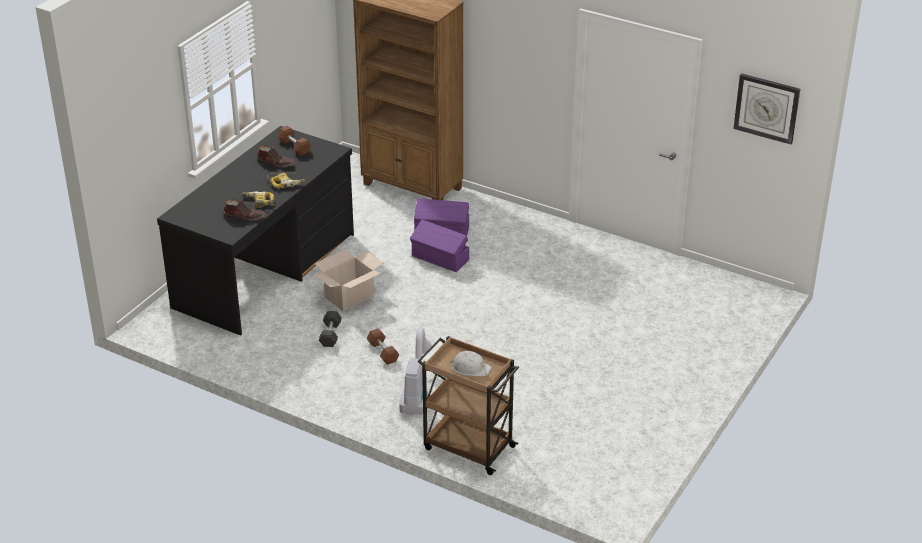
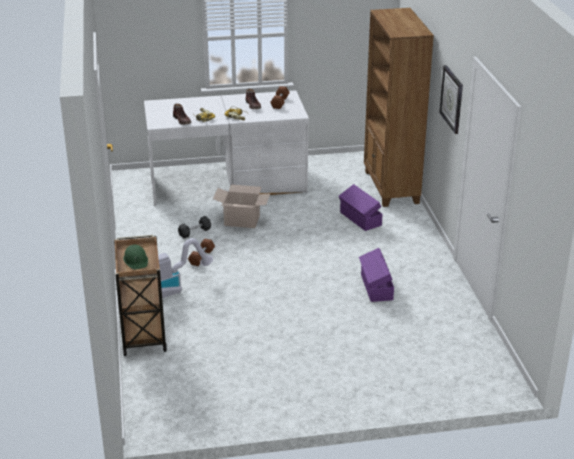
camera: 50 degrees right, 5 degrees down
(266, 271) = (227, 184): black desk -> white desk
(440, 258) = (330, 232): purple storage box -> purple storage box (376, 287)
(470, 368) = (136, 260): white hard hat -> green hard hat
(767, 108) = (541, 192): wall clock -> wall clock (452, 99)

